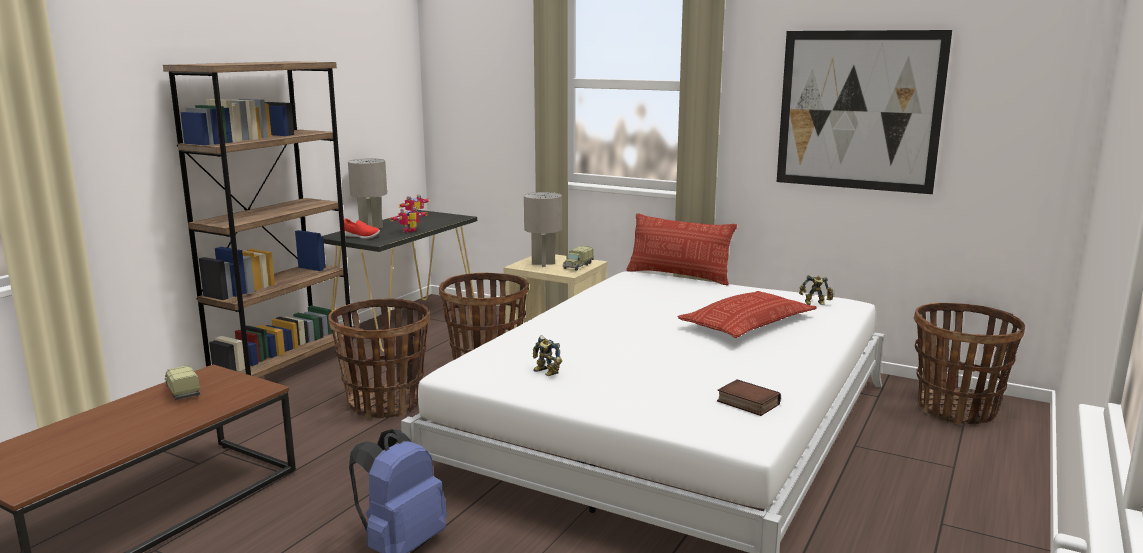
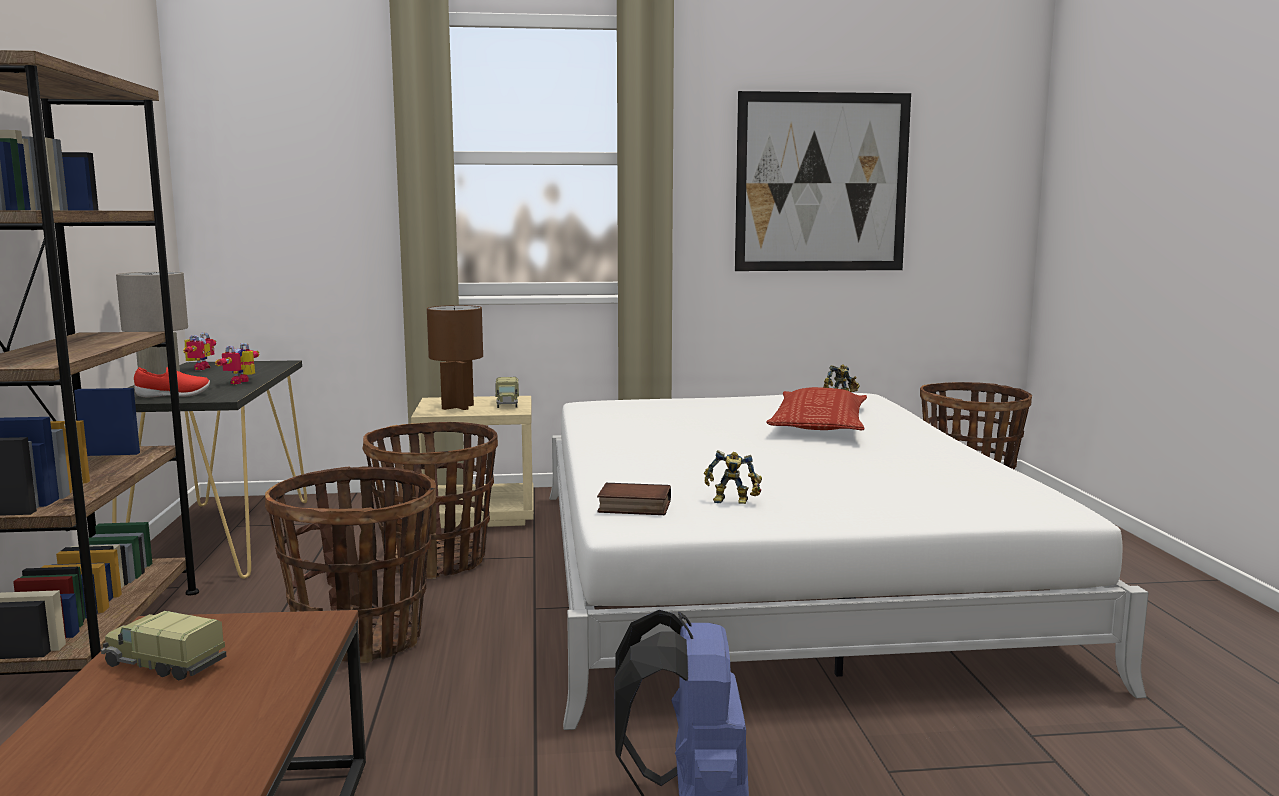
camera: 35 degrees left, 5 degrees down
(543, 264) = (458, 407): grey table lamp -> brown table lamp
(679, 276) = (644, 397): pillow -> none
(746, 403) = (986, 483): book -> book (633, 507)

